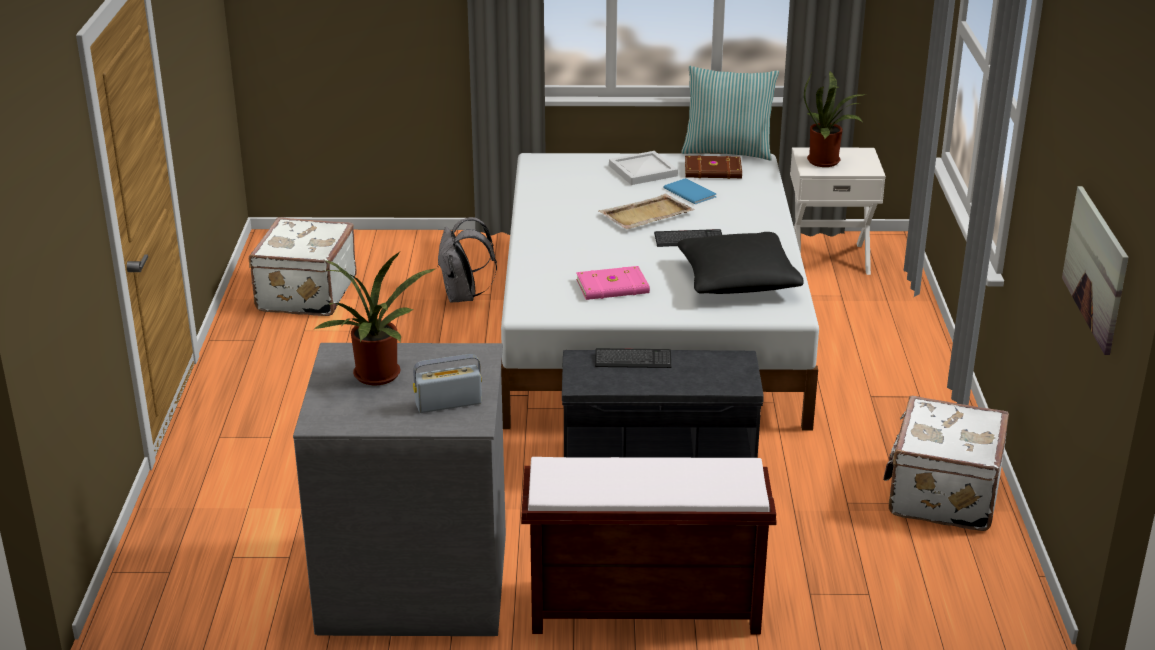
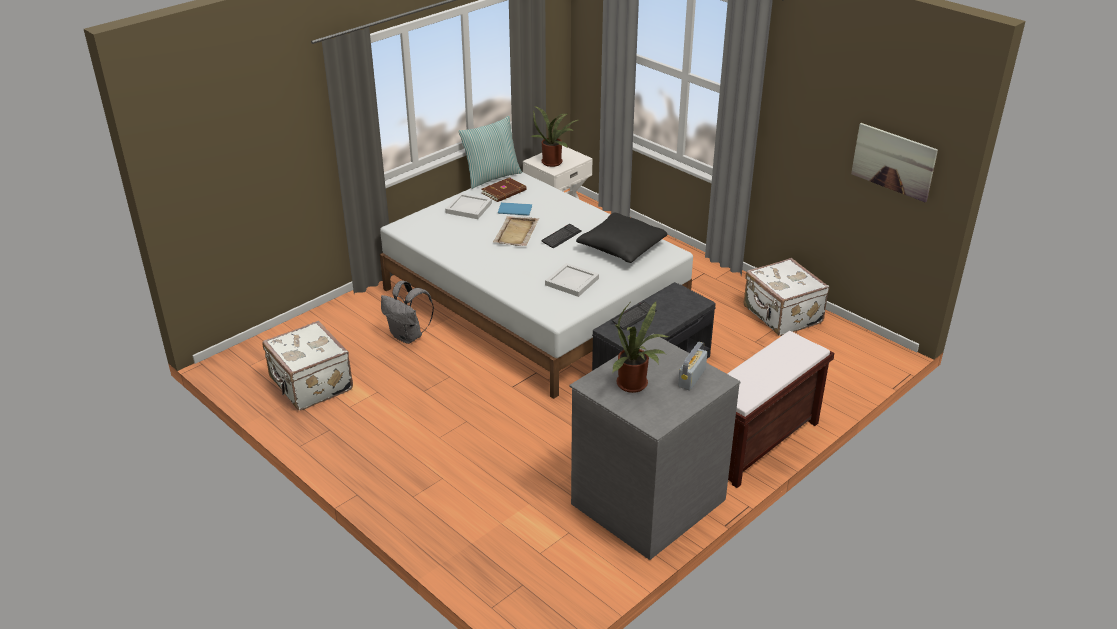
camera: 45 degrees left, 5 degrees up
(613, 287) = (573, 281): pink book -> white tray

